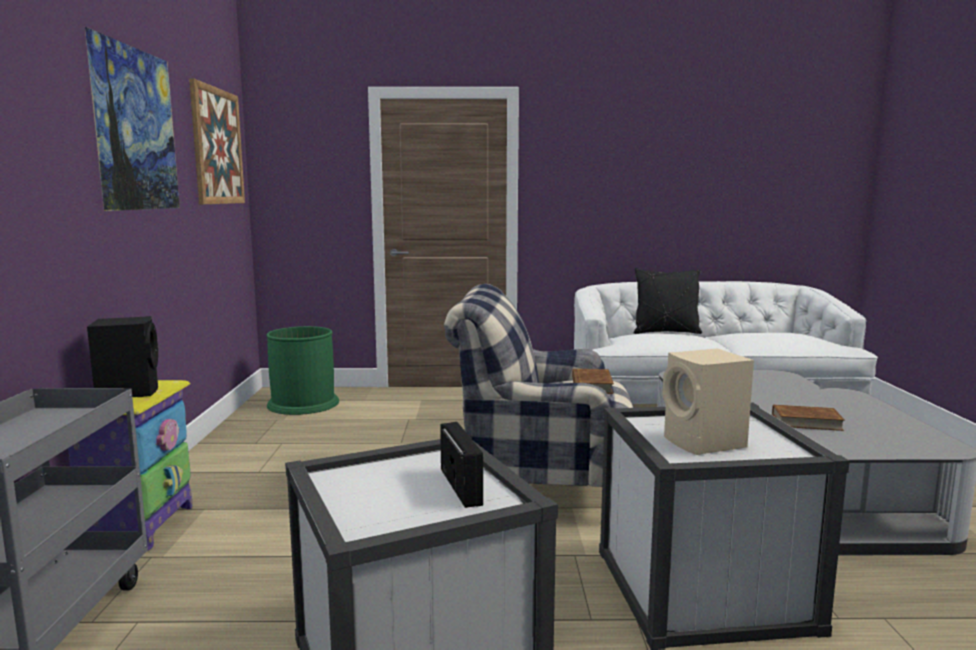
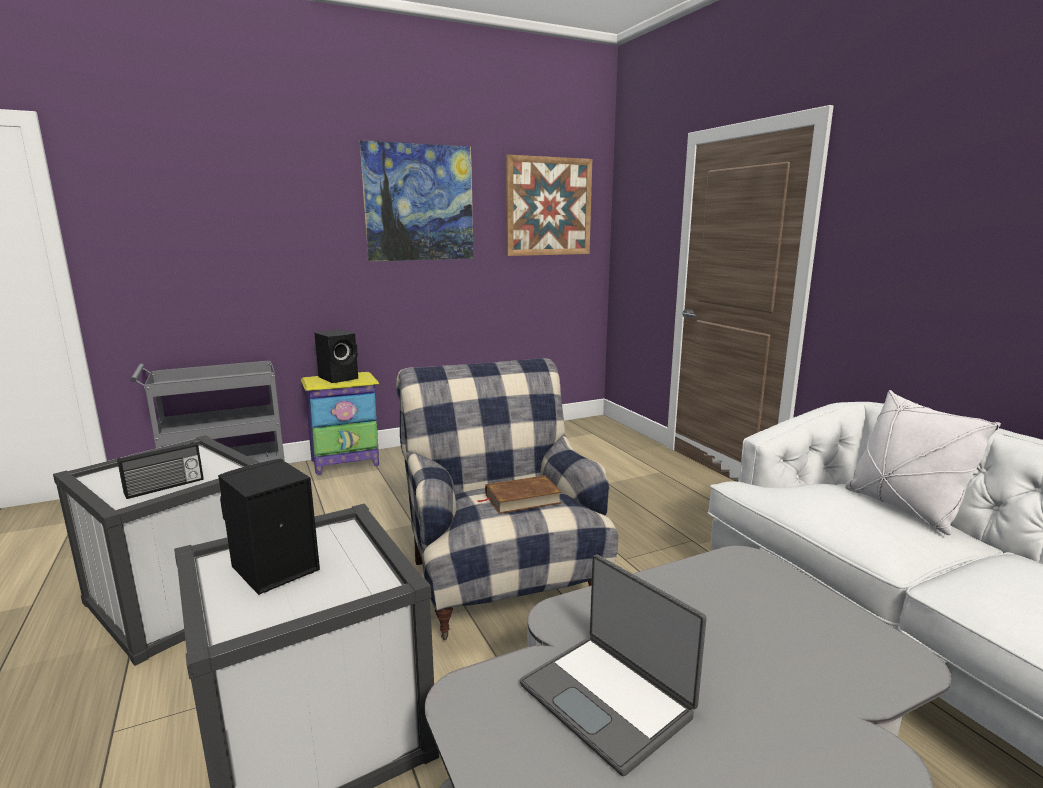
camera: 65 degrees right, 5 degrees up
(303, 403) = (586, 436): green trash can -> none
(666, 332) = (902, 509): black pillow -> white pillow
(705, 443) = (272, 569): beige speaker -> black speaker
(806, 422) = (608, 699): brown book -> laptop

